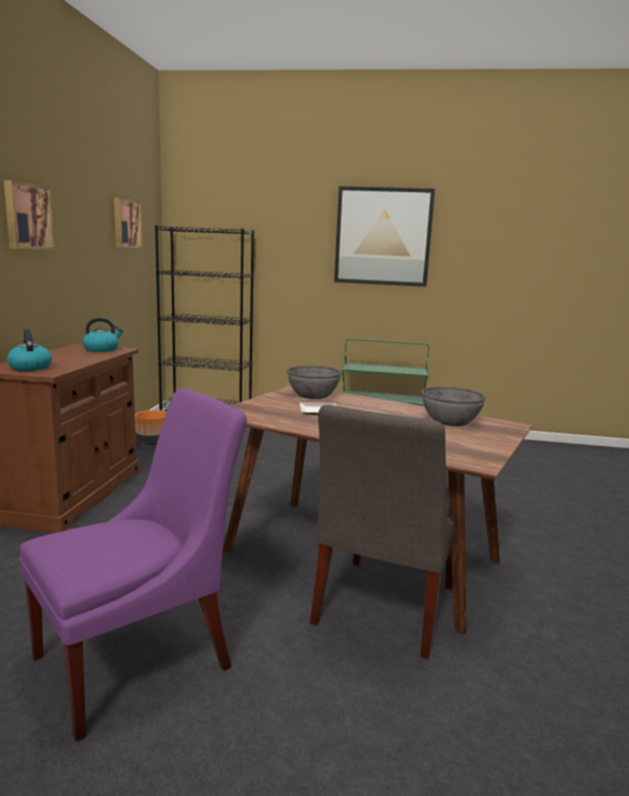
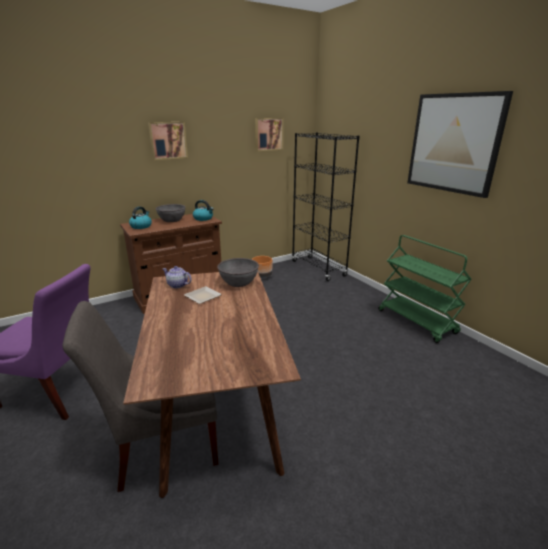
camera: 50 degrees right, 10 degrees up
(261, 411) = (177, 285): none -> teapot
(450, 421) = (248, 342): grey bowl -> grey bowl (172, 220)

